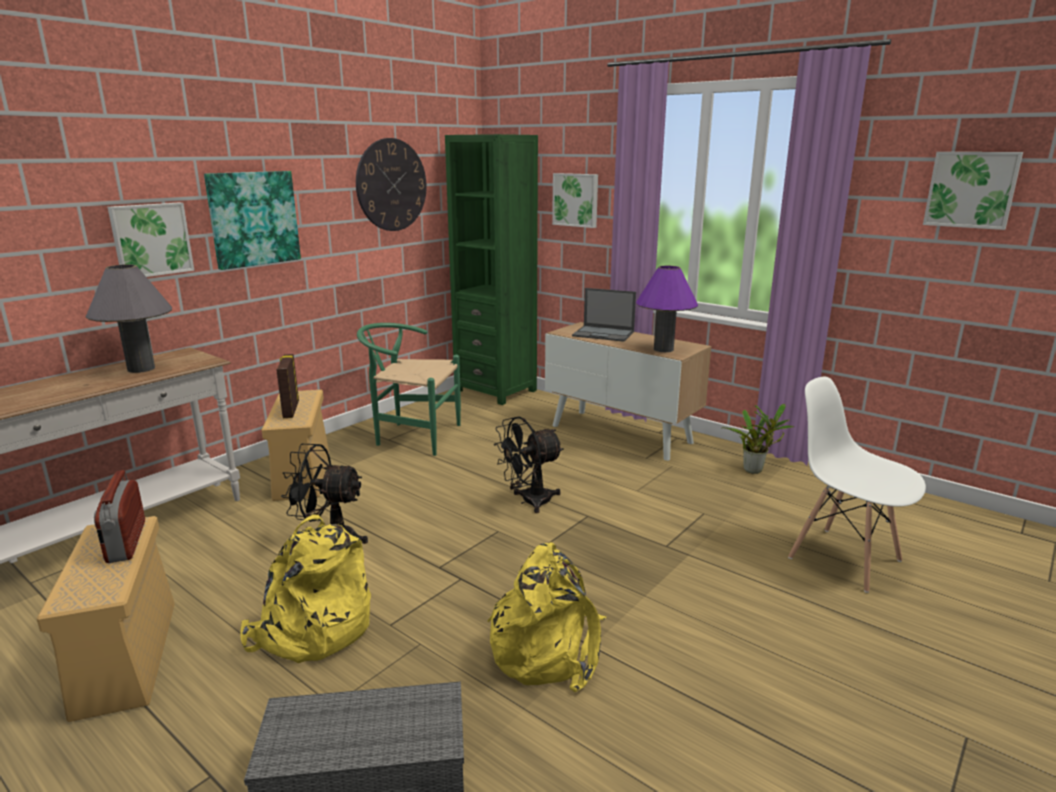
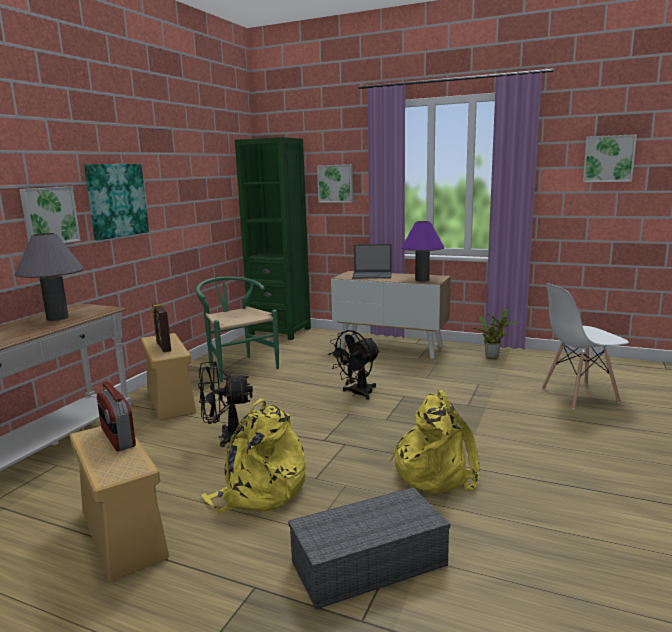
camera: 15 degrees left, 5 degrees down
(391, 185) = (202, 176): wall clock -> none
(411, 436) = (238, 366): green chair -> green chair turned 60 degrees clockwise
(843, 558) = (578, 395): white chair -> white chair turned 45 degrees counterclockwise

